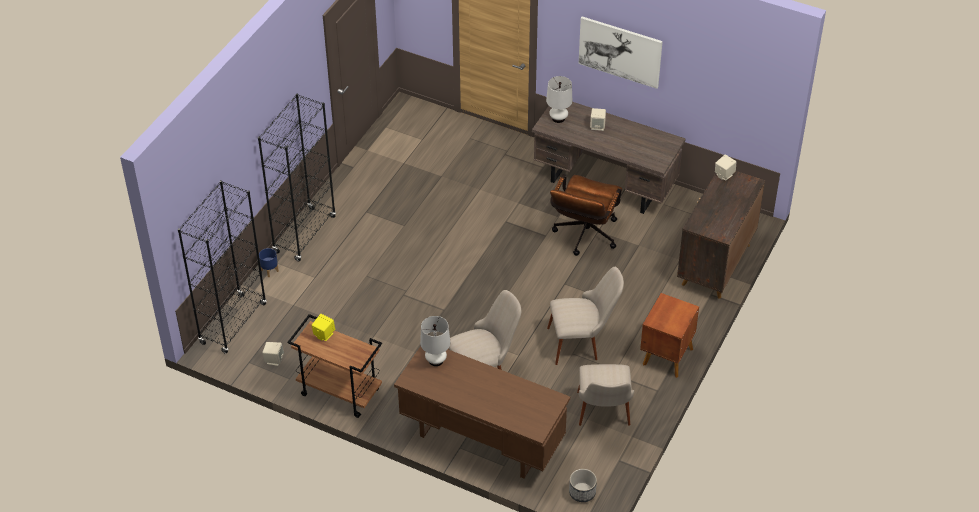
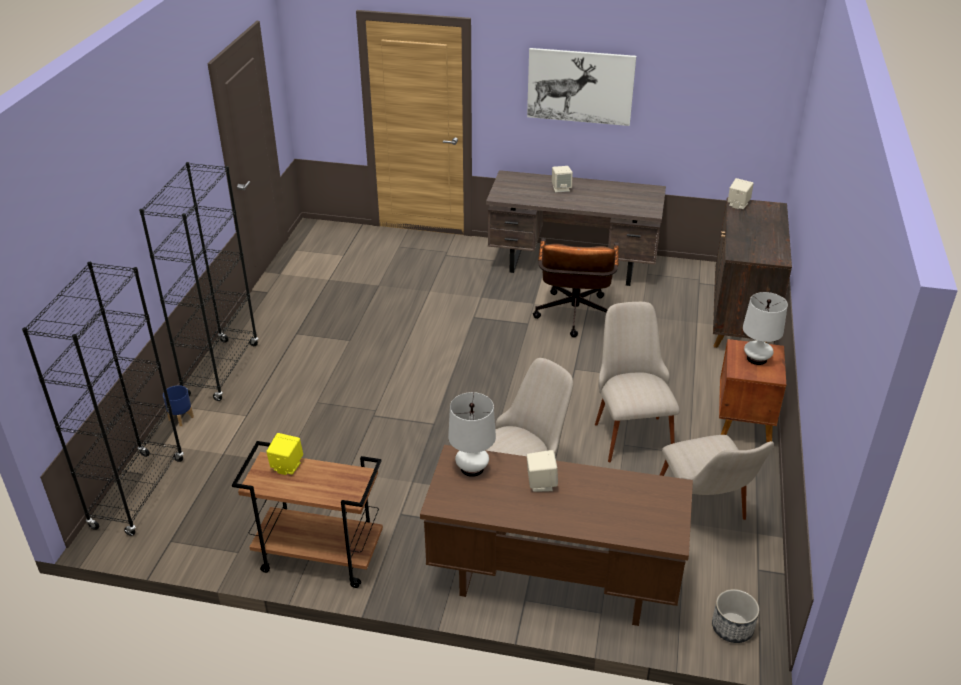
camera: 15 degrees left, 10 degrees down
(274, 360) = (208, 530): beige speaker -> beige speaker (541, 483)
(558, 118) = (512, 188): white table lamp -> white table lamp (757, 359)
(582, 342) = (630, 429): beige chair -> beige chair turned 75 degrees counterclockwise

